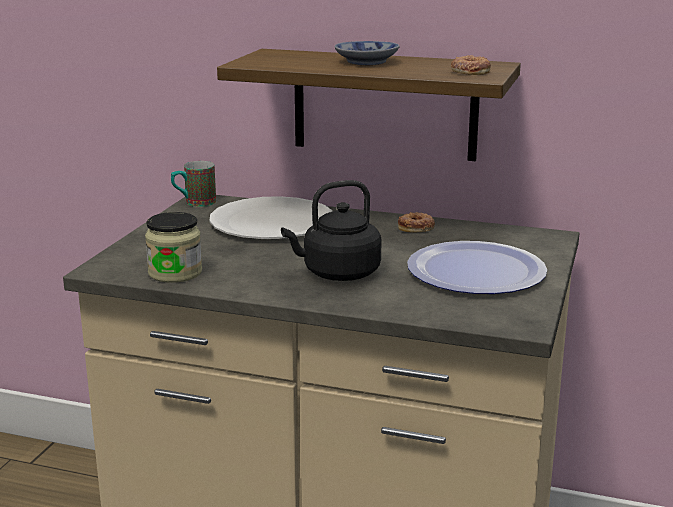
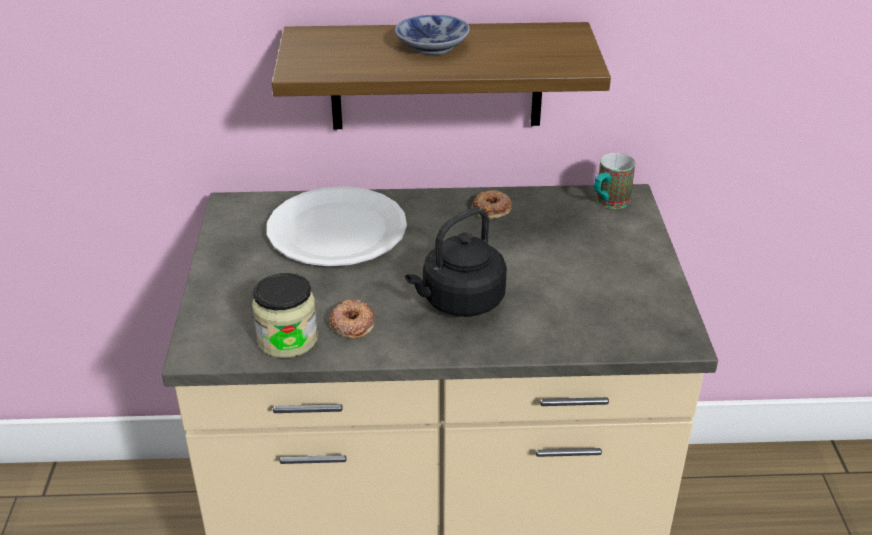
camera: 20 degrees left, 15 degrees up
(194, 203) = (228, 213): mug -> mug (608, 203)
(470, 71) = (557, 52): donut -> donut (352, 324)
(476, 271) = (591, 268): plate -> none

